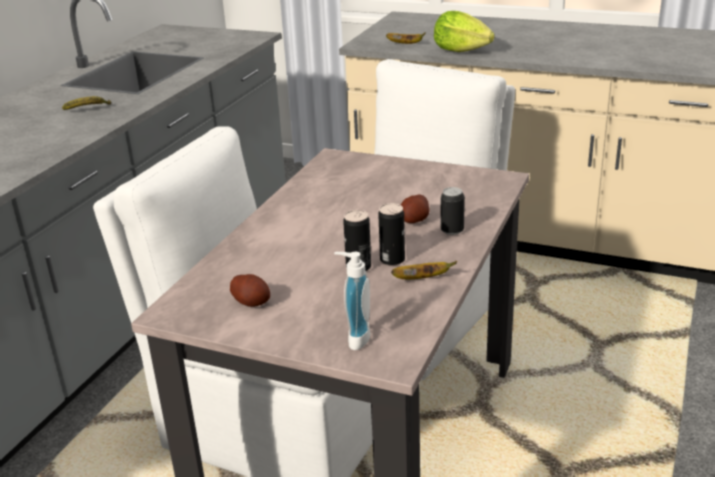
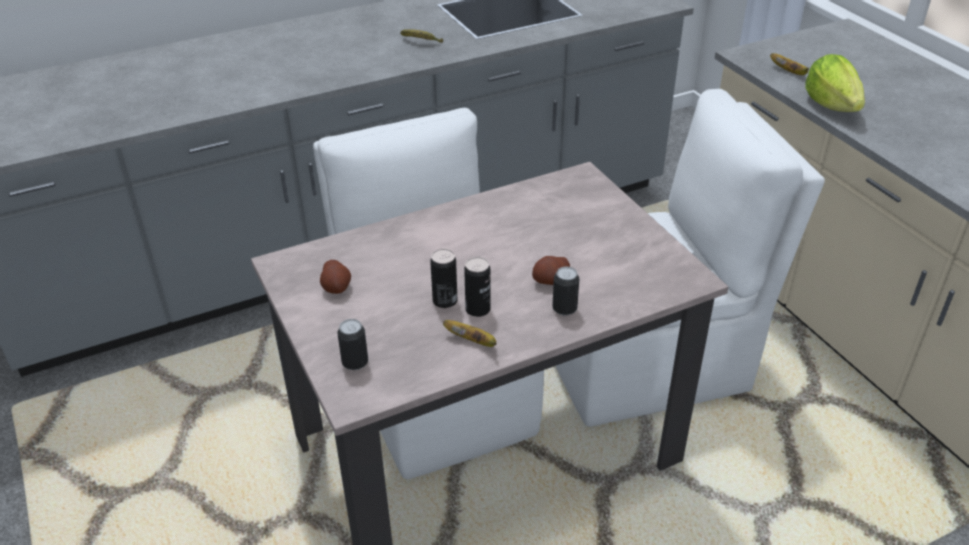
camera: 40 degrees right, 10 degrees up
(354, 338) = (355, 362): soap dispenser -> can

